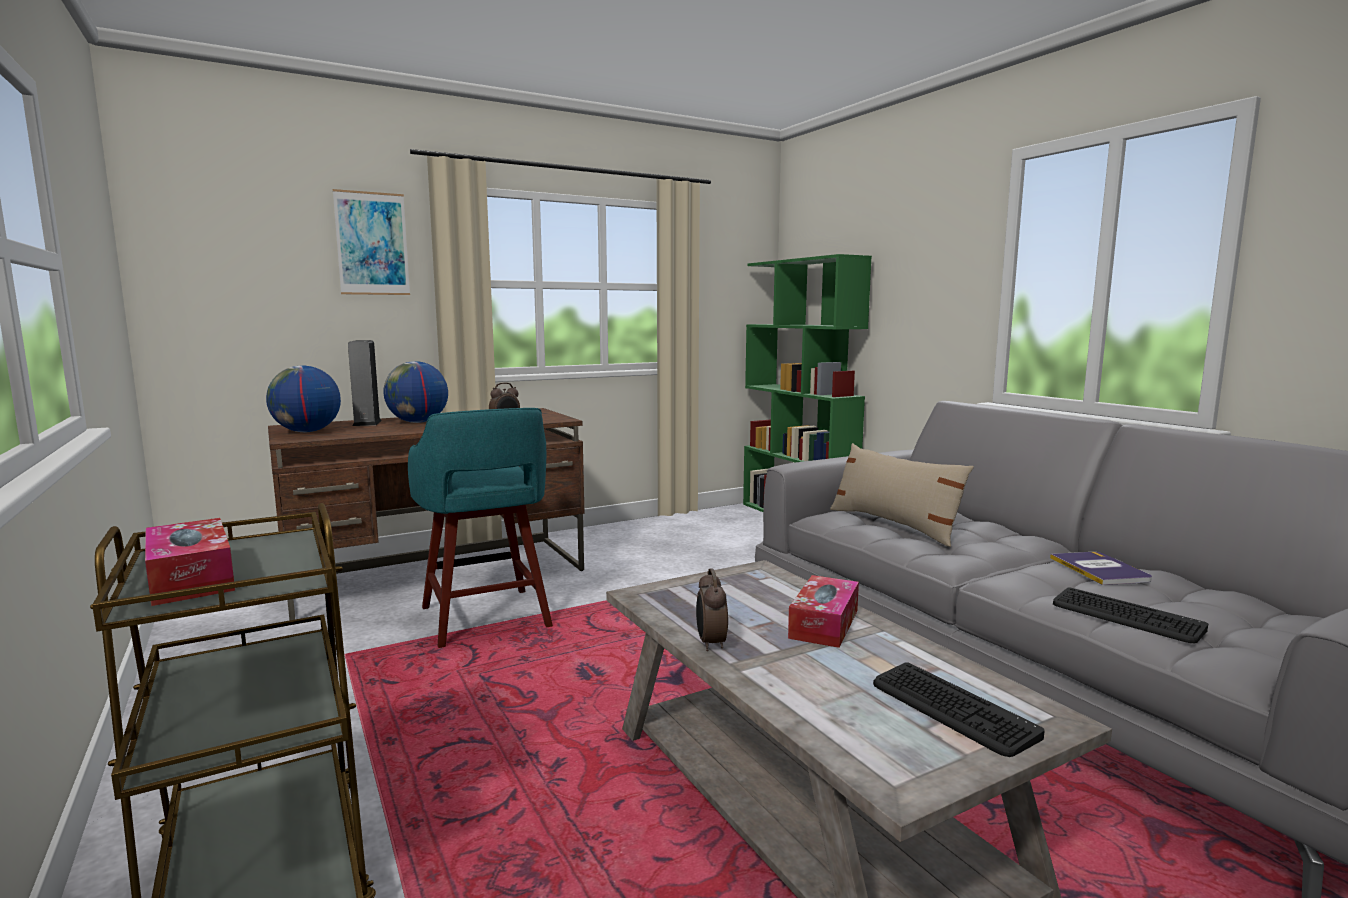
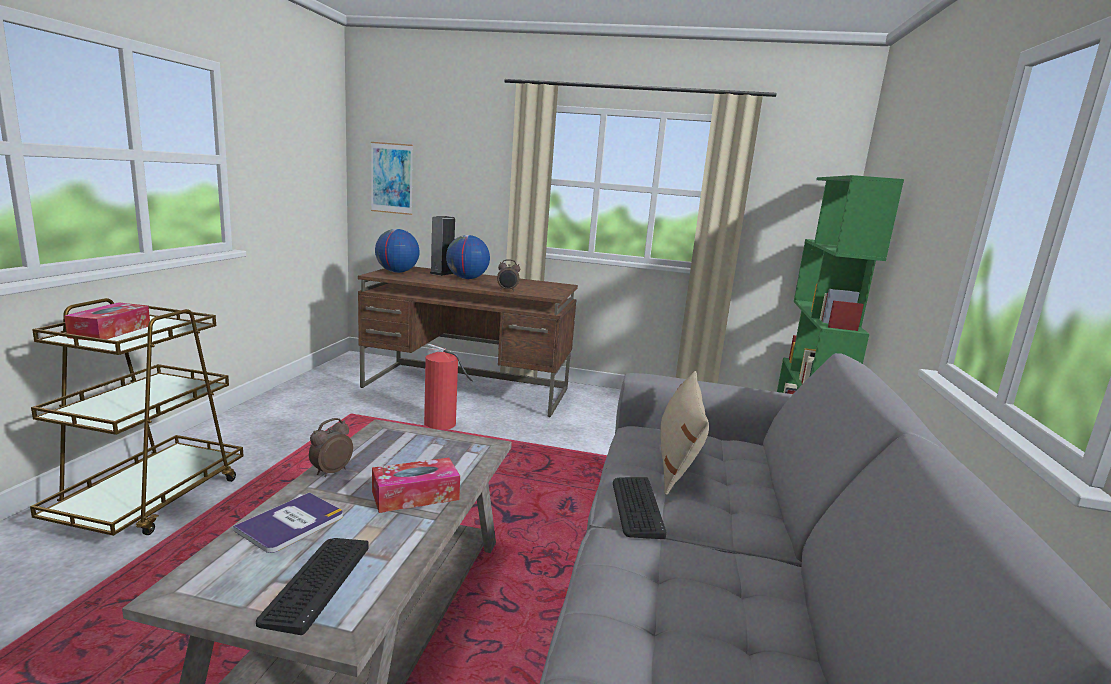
camera: 40 degrees right, 5 degrees up
(372, 244) = (479, 148): picture -> picture (392, 178)
(486, 619) = (441, 424): turquoise stool -> fire extinguisher
(1100, 569) = (734, 578): book -> book (291, 523)
(1125, 617) = (618, 620): keyboard -> keyboard (636, 507)

